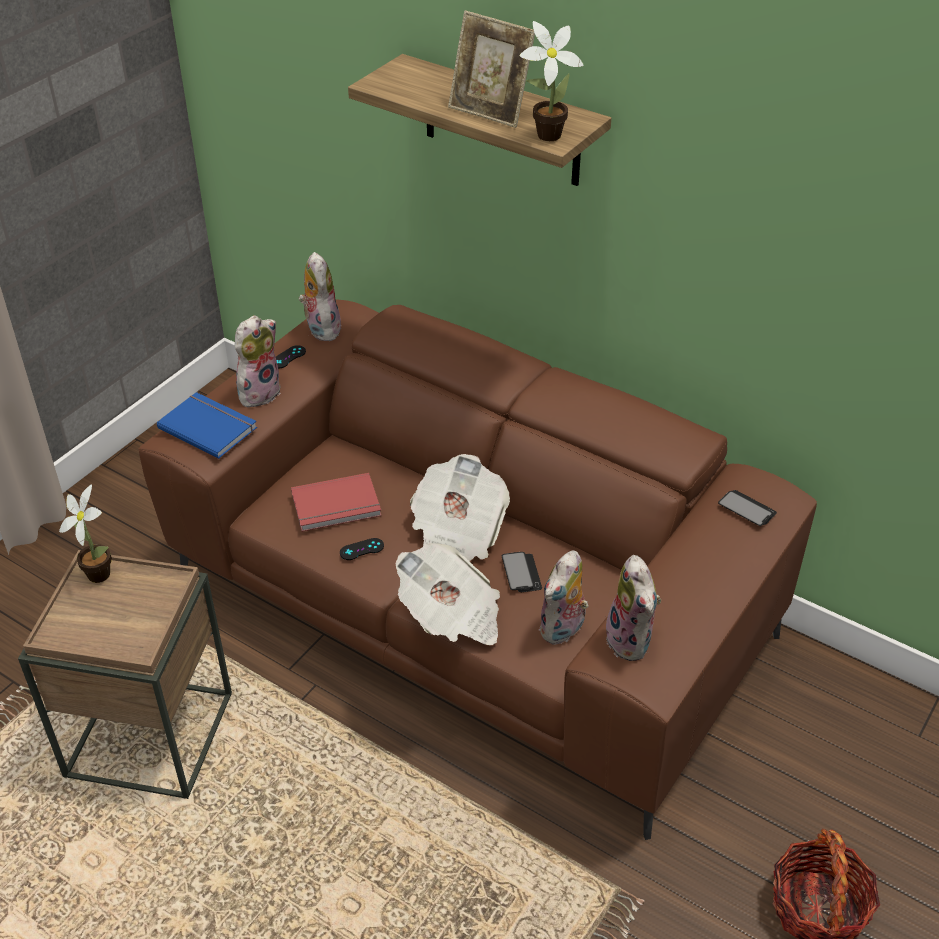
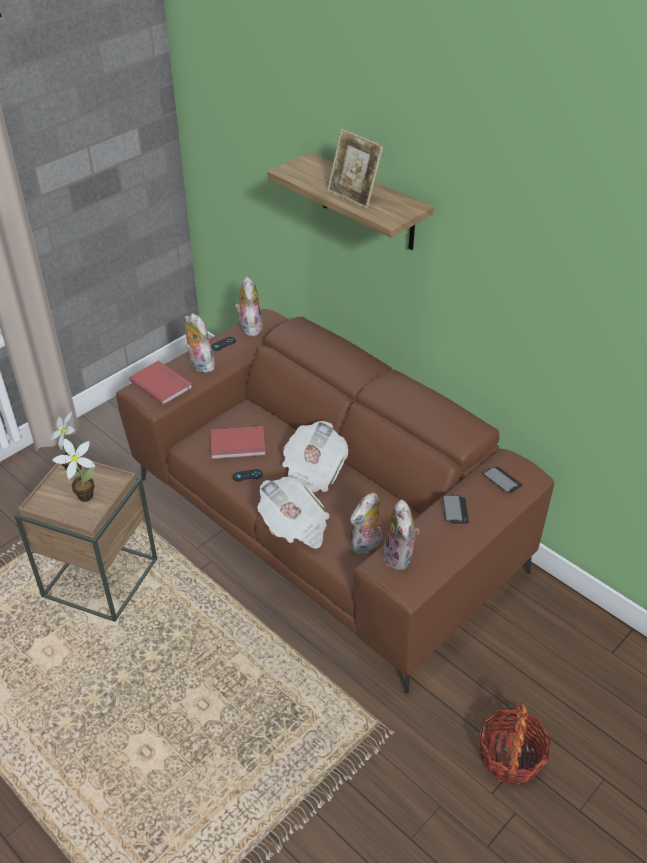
camera: 10 degrees right, 0 degrees up
(209, 426) = (162, 383): blue book -> red book
(259, 392) = (199, 365): plush toy -> plush toy turned 90 degrees counterclockwise
(521, 573) = (347, 504): phone -> phone (455, 510)
(544, 136) = (384, 216): potted plant -> potted plant (83, 496)

